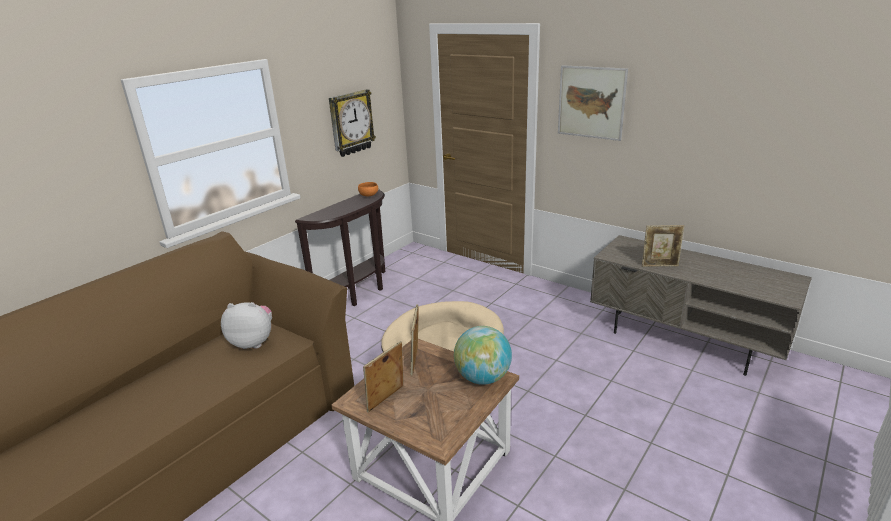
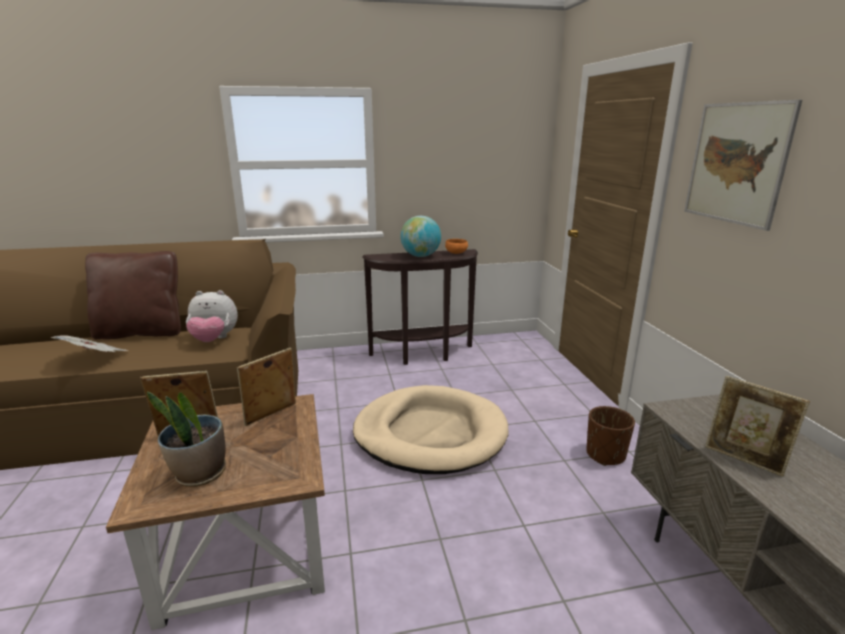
camera: 40 degrees right, 5 degrees down
(162, 369) = (142, 332): none -> brown pillow
(175, 405) = (95, 358): none -> newspaper
(253, 342) = (214, 340): plush toy -> plush toy turned 135 degrees clockwise
(351, 123) = (469, 174): wall clock -> none
(441, 410) = (200, 474): none -> potted plant
(483, 378) = (288, 468): globe -> globe (420, 256)
(549, 304) = (605, 455): none -> brown planter

